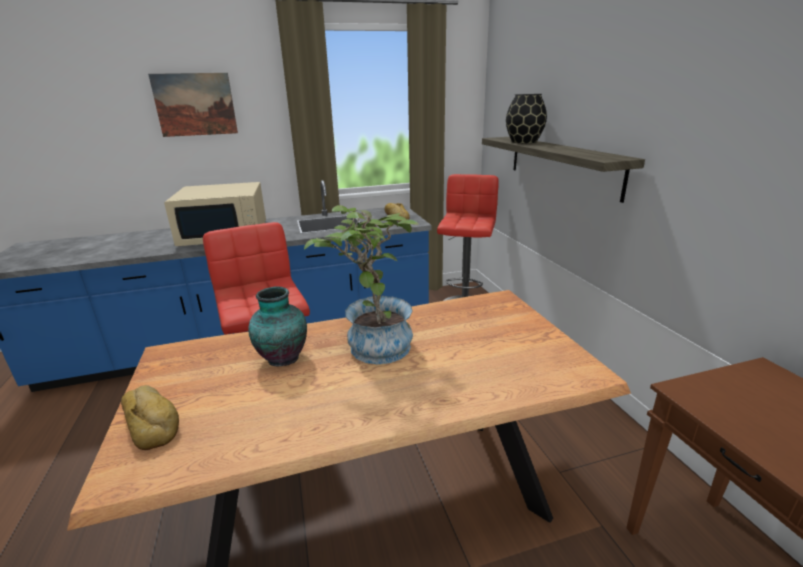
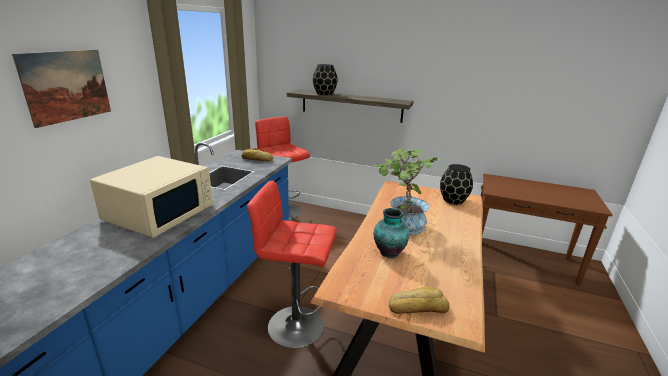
camera: 55 degrees left, 0 degrees up
(542, 358) = (452, 200): none -> black vase

